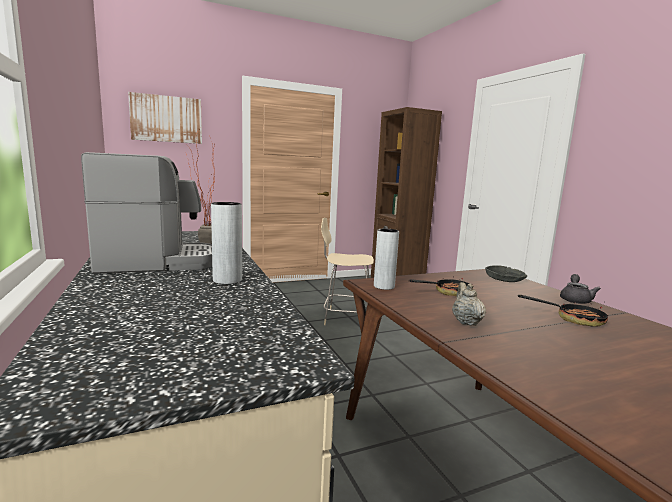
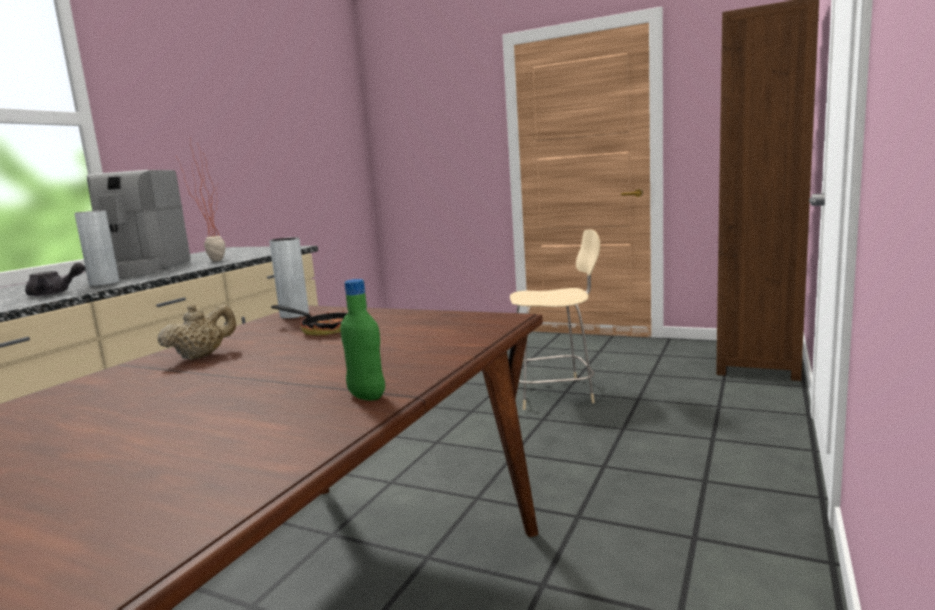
camera: 50 degrees right, 0 degrees up
(160, 262) = (139, 269): coffee machine -> coffee machine turned 60 degrees clockwise
(166, 119) = (421, 115): picture -> none
(345, 318) = (555, 393): beige chair -> beige chair turned 120 degrees clockwise
(505, 278) = (472, 328): grey bowl -> none
(572, 319) = (302, 381): frying pan -> none
(575, 299) = (429, 367): grey teapot -> grey teapot (54, 293)
(617, 317) = (366, 396): none -> green bottle

